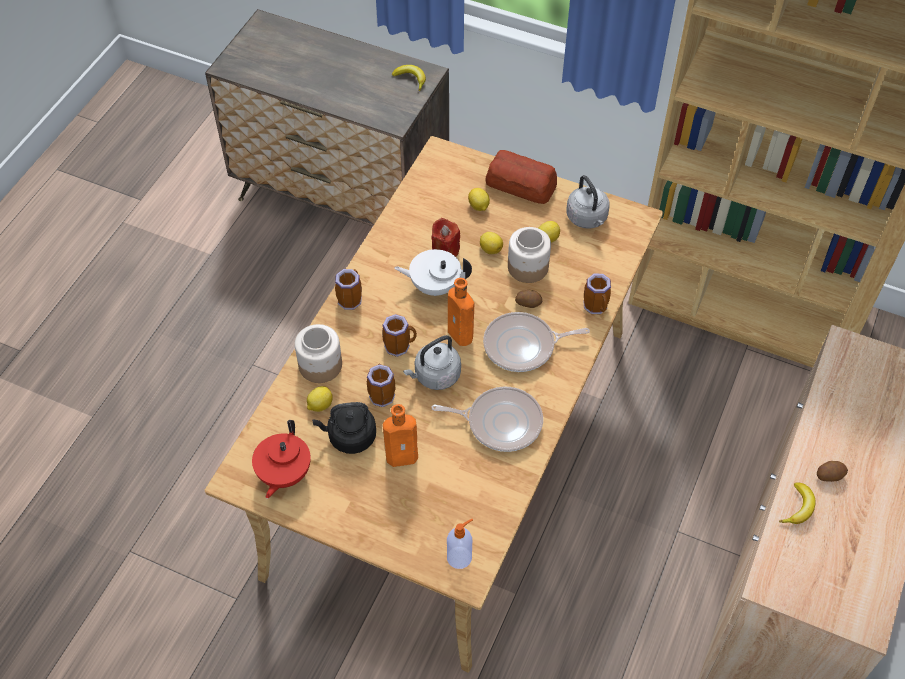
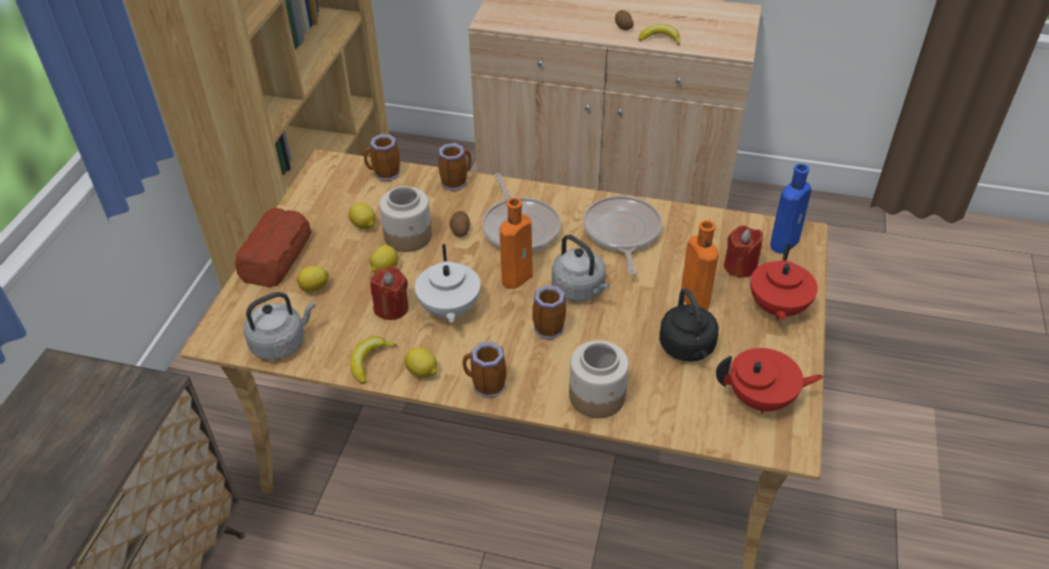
camera: 100 degrees left, 10 degrees down
(320, 405) = (655, 384): lemon -> lemon (422, 372)
(376, 519) = (777, 308): none -> red teapot
(380, 394) = (620, 331): mug -> mug (385, 175)
(411, 79) = (62, 387): banana -> banana (369, 361)
(435, 506) = (740, 266): none -> red candle
(460, 557) = (785, 242): soap dispenser -> blue bottle
(587, 219) = (330, 198): grey kettle -> grey kettle (281, 342)

